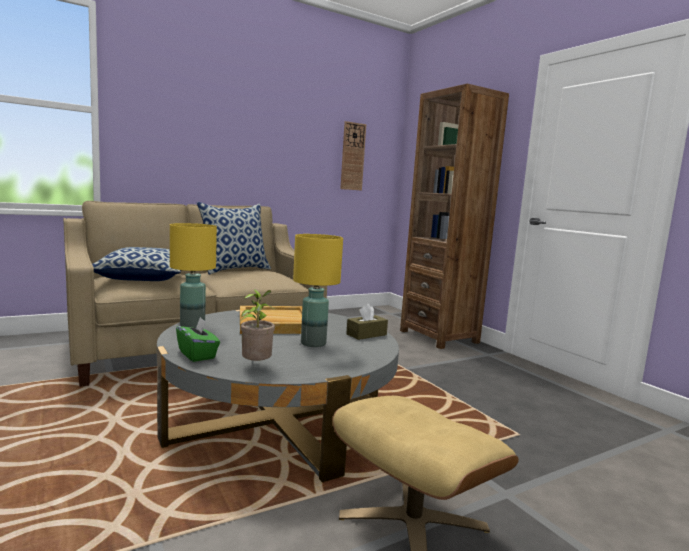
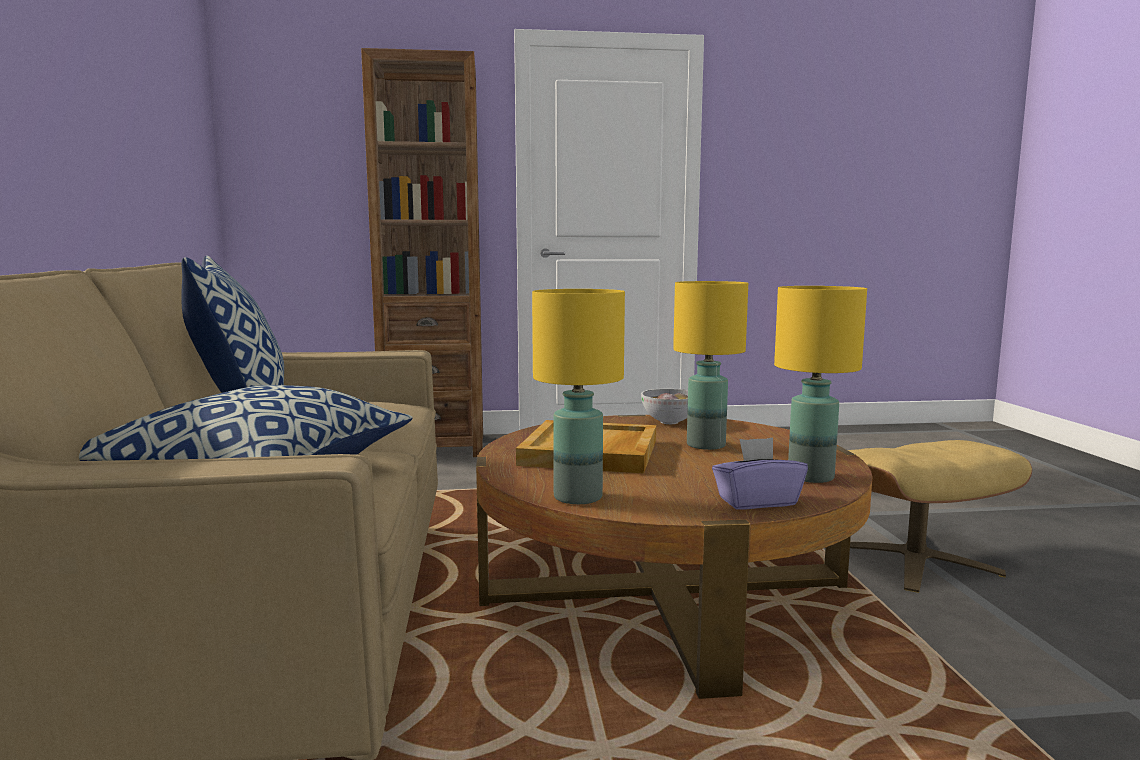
camera: 65 degrees left, 0 degrees up
(197, 354) = (756, 501): green tissue box -> purple tissue box
(256, 366) = (809, 476): potted plant -> yellow table lamp
(278, 419) = (664, 591): grey coffee table -> brown coffee table
(352, 156) = (173, 149): wall clock -> none
(366, 334) = (670, 422): brown tissue box -> bowl

